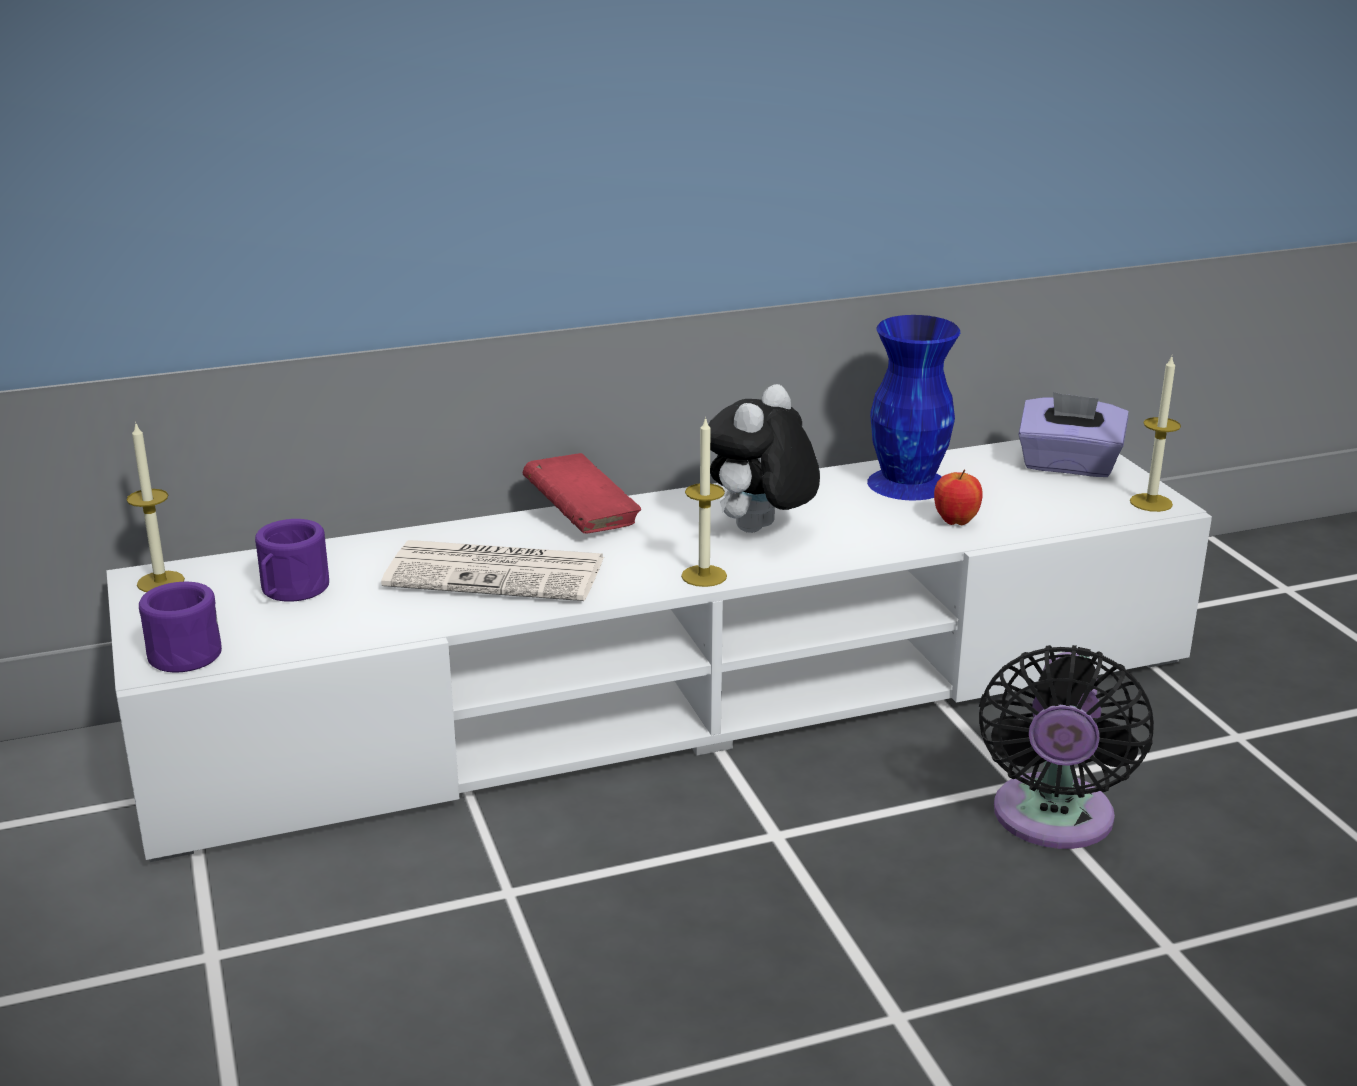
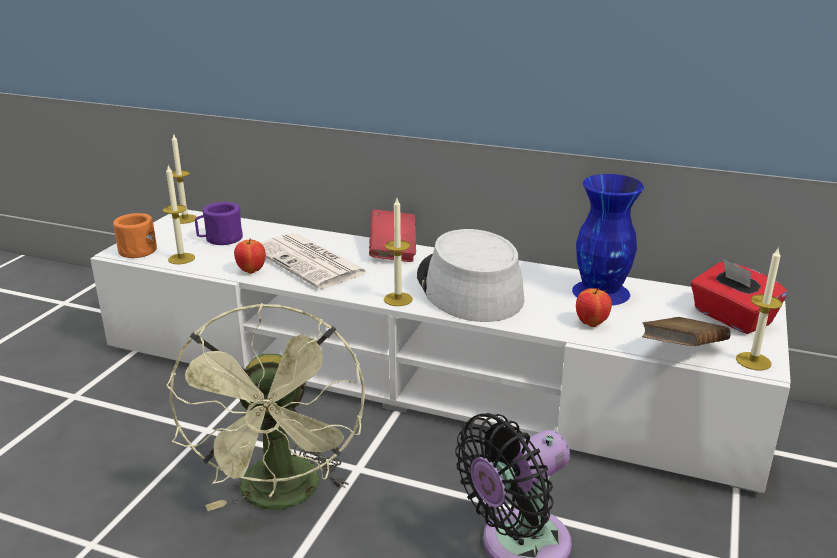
camera: 40 degrees right, 0 degrees up
(182, 651) = (140, 249): purple mug -> orange mug
(287, 639) = (181, 258): none -> candle
(436, 615) = (251, 271): none -> apple
(740, 911) = (283, 497): none -> green fan
(760, 531) = (468, 288): plush toy -> grey hat
(1068, 465) = (731, 318): purple tissue box -> red tissue box
(1080, 517) = (682, 351): none -> brown book

